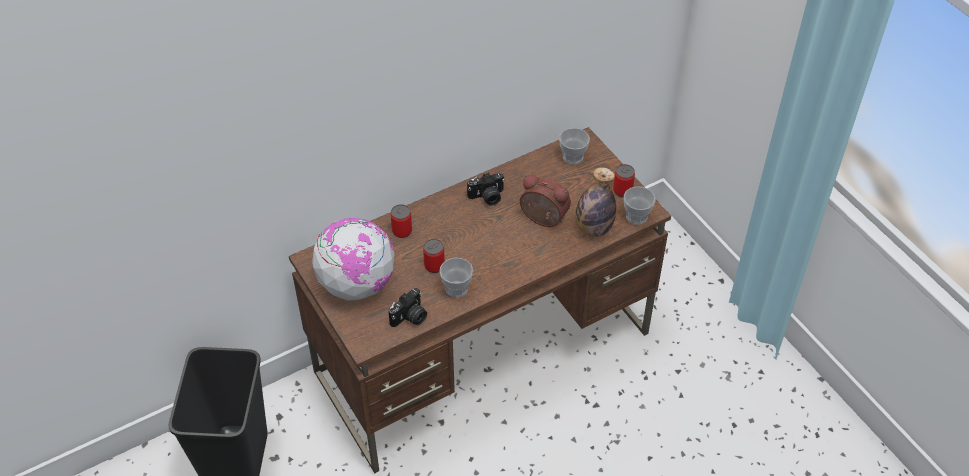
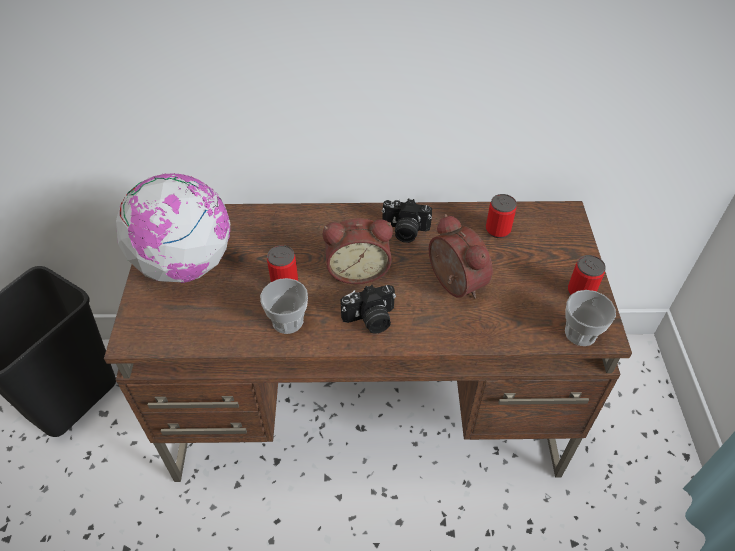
camera: 30 degrees right, 0 degrees up
(402, 231) = (282, 228): can -> can (497, 230)
(410, 317) = (207, 331): camera -> camera (370, 320)
(476, 237) = (358, 270): none -> alarm clock
(573, 157) = (540, 227): cup -> none
(593, 229) = (510, 323): bottle -> none

